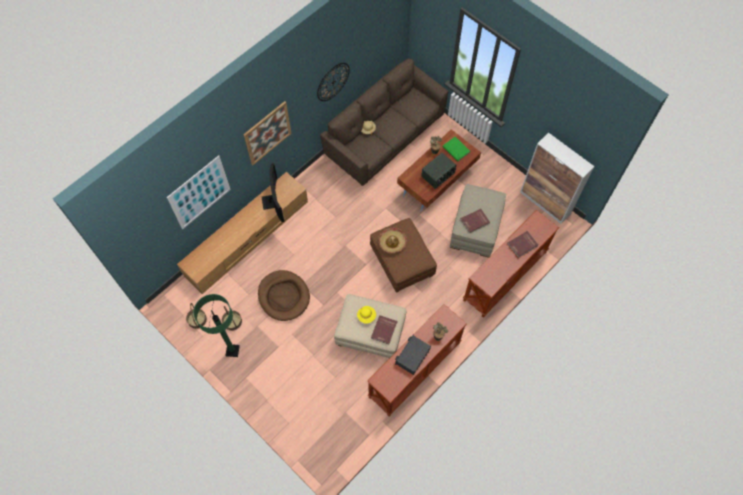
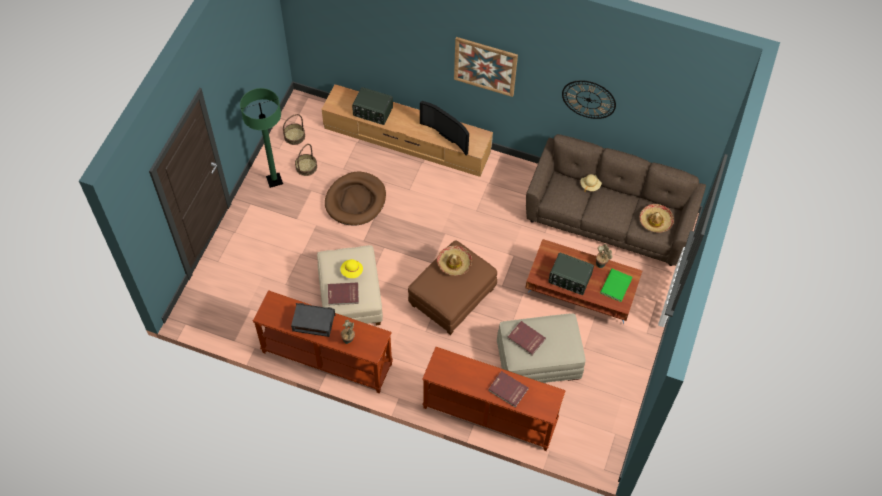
camera: 65 degrees right, 5 degrees down
(199, 192) = (386, 42): picture -> none
(221, 246) = (372, 112): none -> radio
(272, 202) = (448, 135): television -> television turned 75 degrees clockwise
(416, 104) = (655, 221): none -> hat
(545, 203) = (616, 428): cabinet -> none

